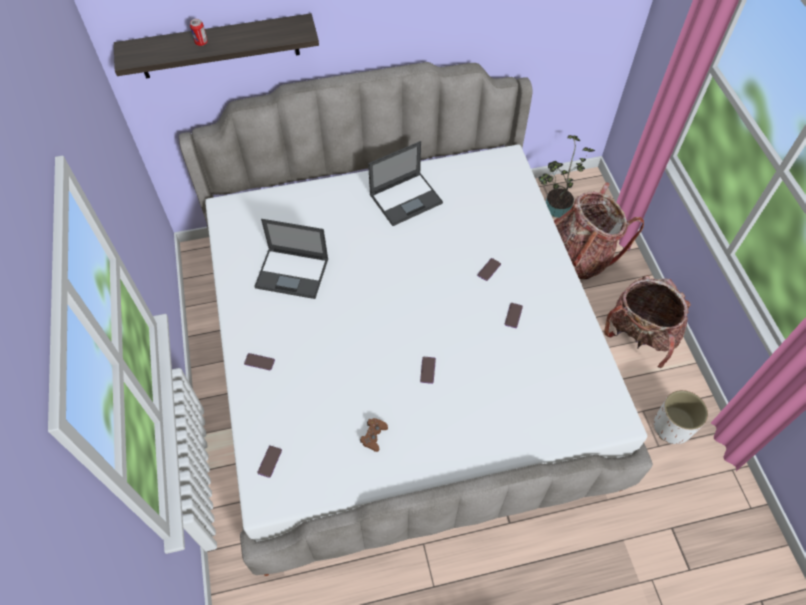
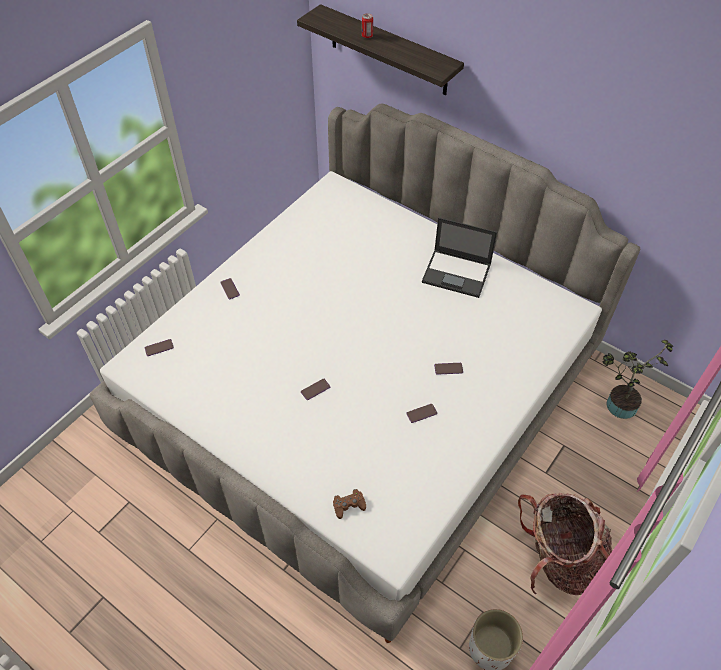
camera: 50 degrees right, 5 degrees down
(293, 273) = (319, 256): laptop -> none
(373, 436) = (229, 393): brown game controller -> brown game controller (349, 505)
(579, 255) = (590, 456): backpack -> none

